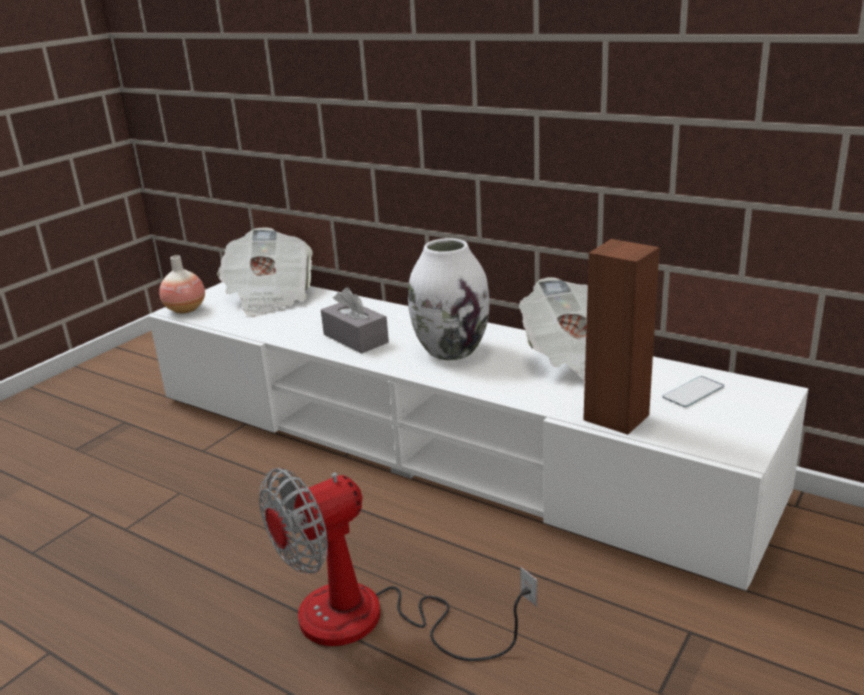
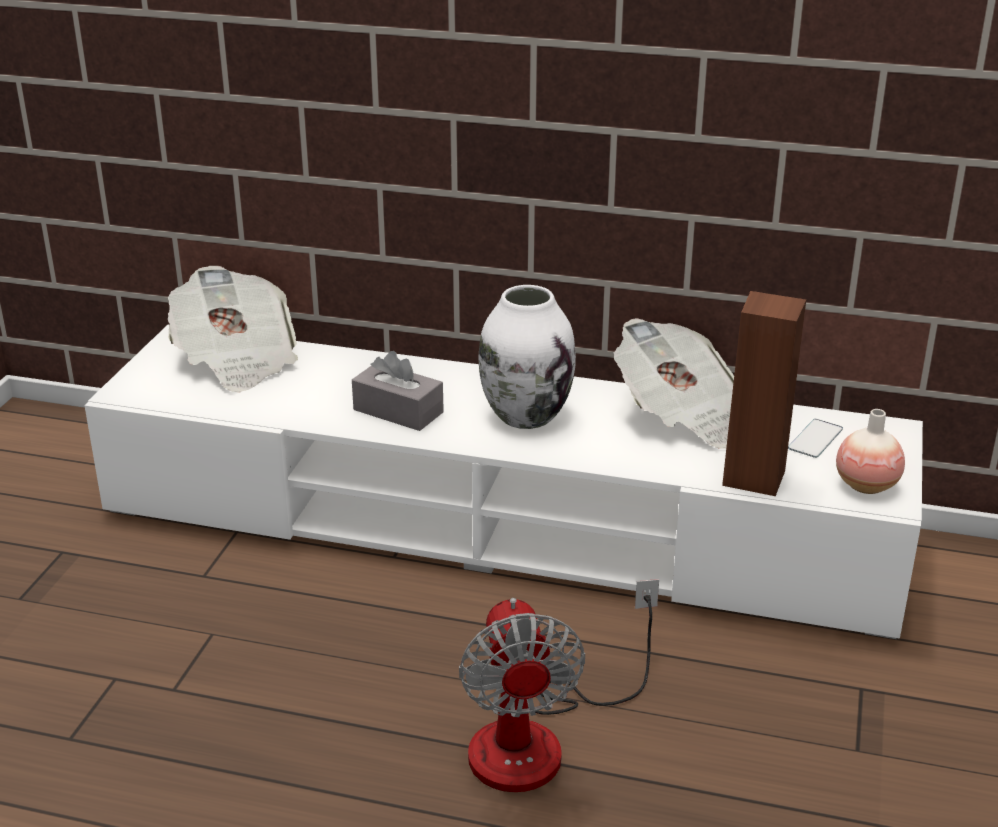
camera: 20 degrees left, 5 degrees up
(185, 309) = (132, 390): vase -> vase (866, 485)
(370, 621) = (539, 738): fan -> fan turned 45 degrees counterclockwise

